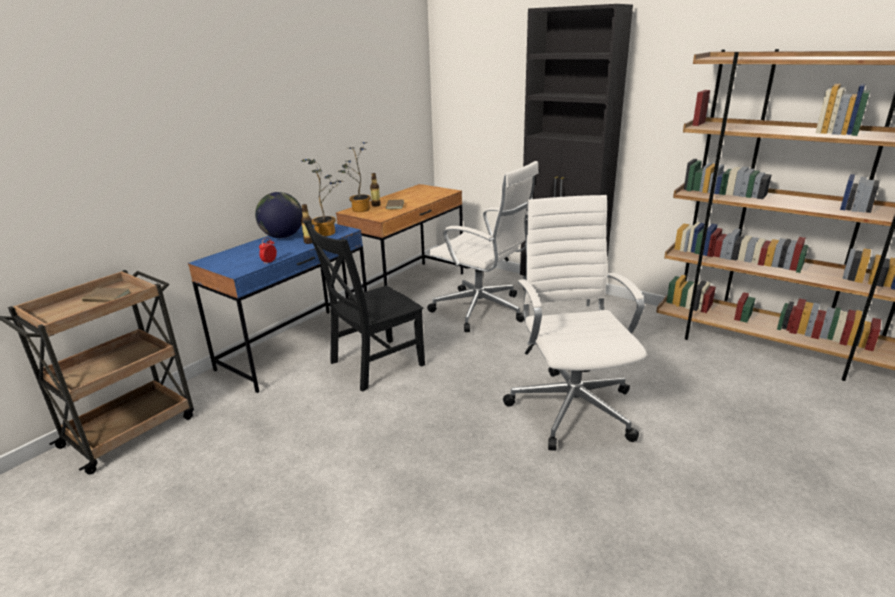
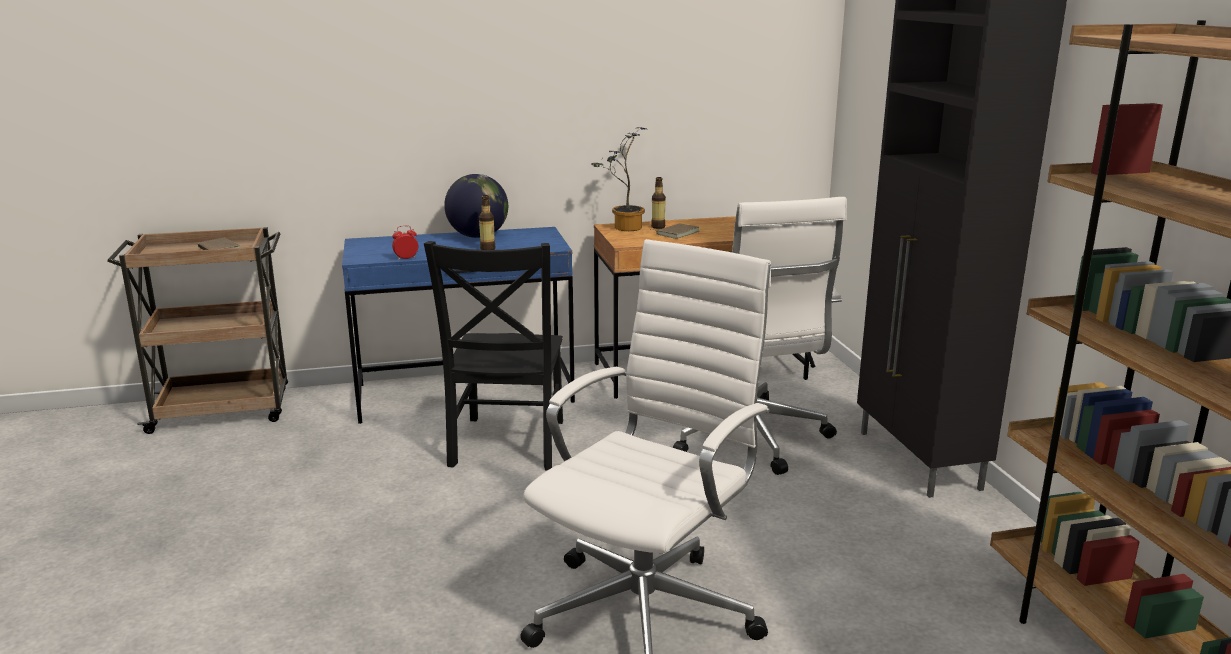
camera: 40 degrees right, 5 degrees down
(328, 232) = (529, 244): potted plant -> none
(373, 365) = (506, 446): black chair -> black chair turned 90 degrees counterclockwise

